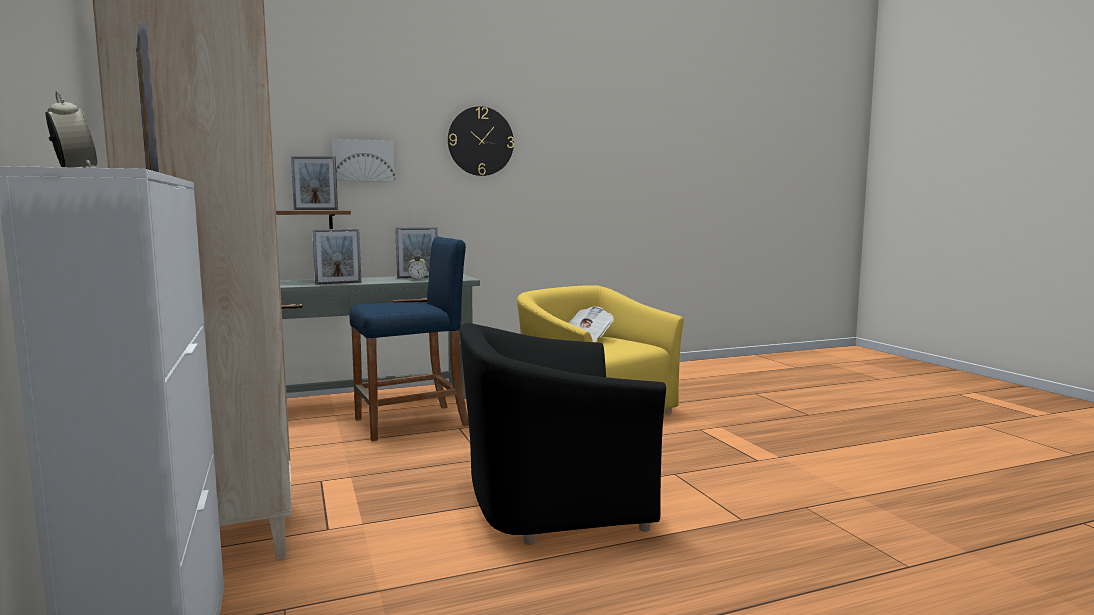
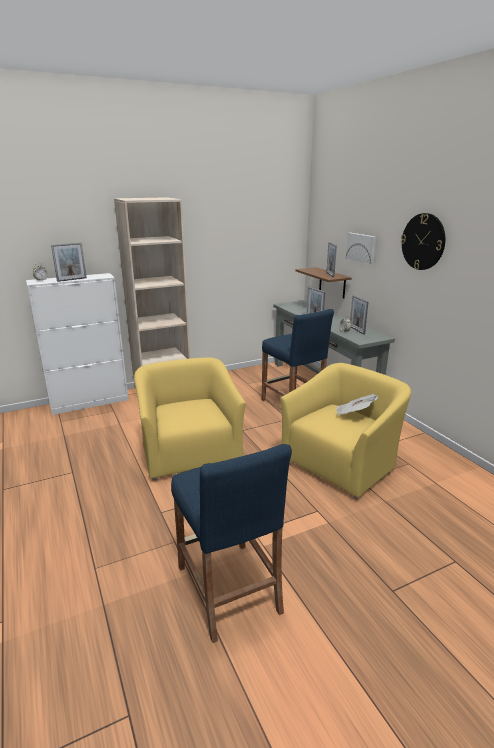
camera: 85 degrees right, 15 degrees up
(551, 499) = (190, 452): black armchair -> yellow armchair
(865, 476) = (228, 588): none -> blue stool

